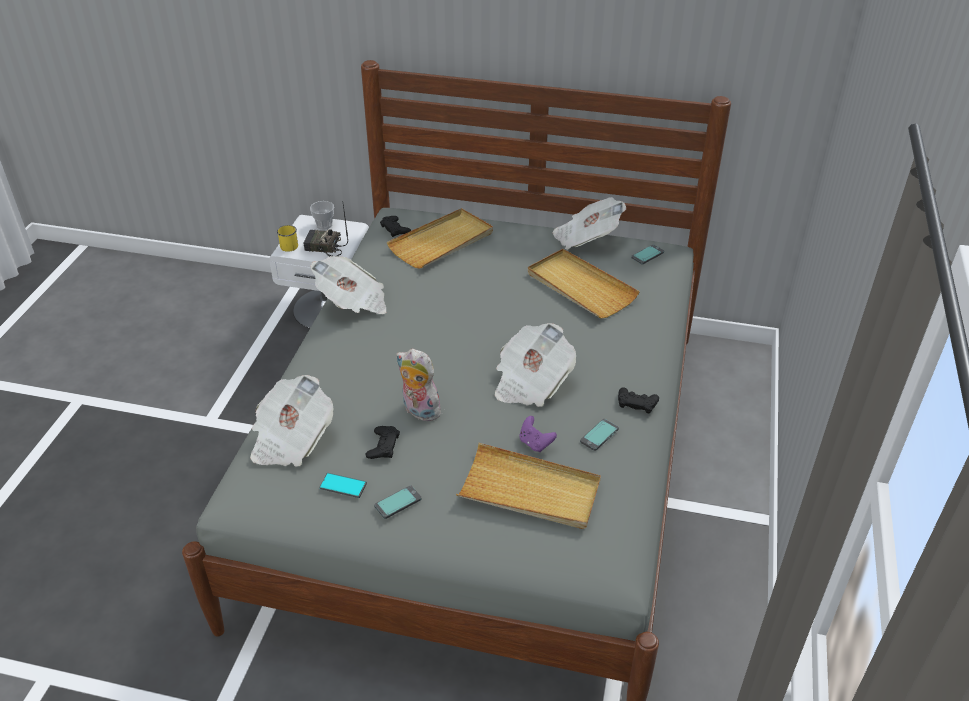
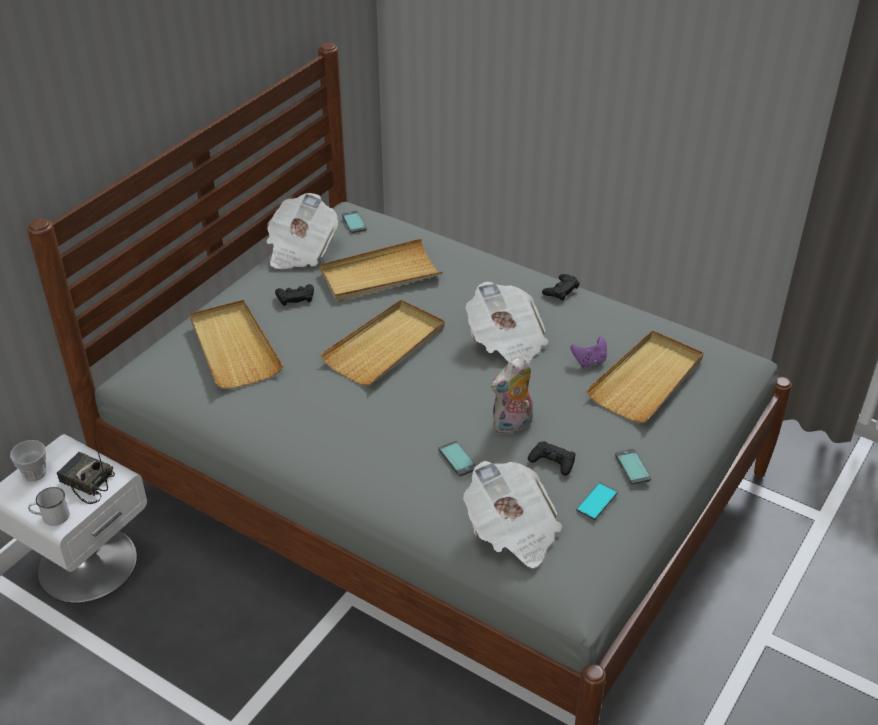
camera: 70 degrees left, 0 degrees up
(288, 245) = (51, 517): yellow mug -> white mug
(323, 247) = (86, 482): radio -> radio turned 90 degrees clockwise
(353, 302) = (301, 440): newspaper -> none
(395, 229) = (176, 379): black game controller -> black game controller (295, 297)
(485, 314) = (385, 346): none -> beige tray
(599, 435) = (594, 322): phone -> phone (457, 459)

